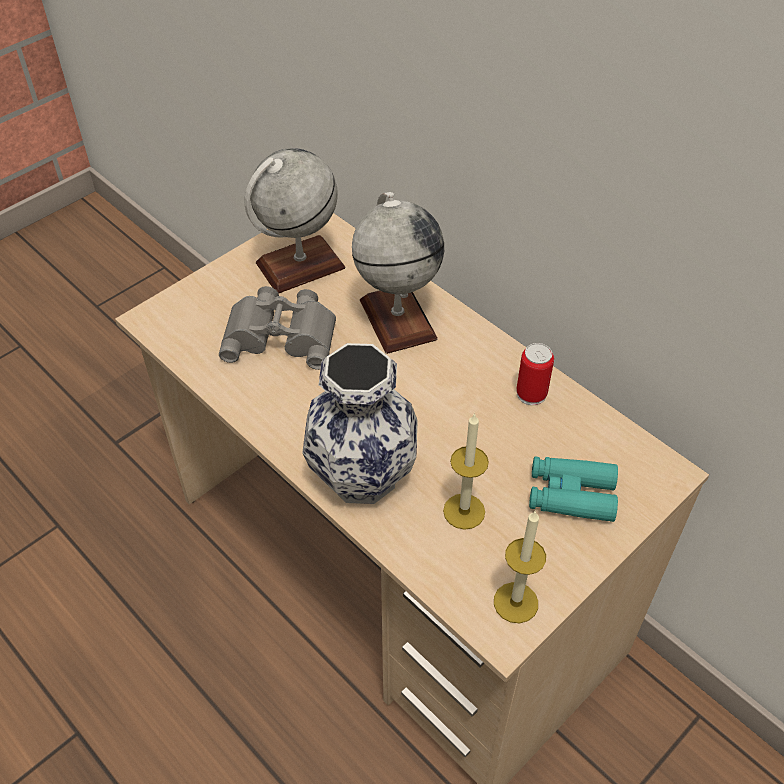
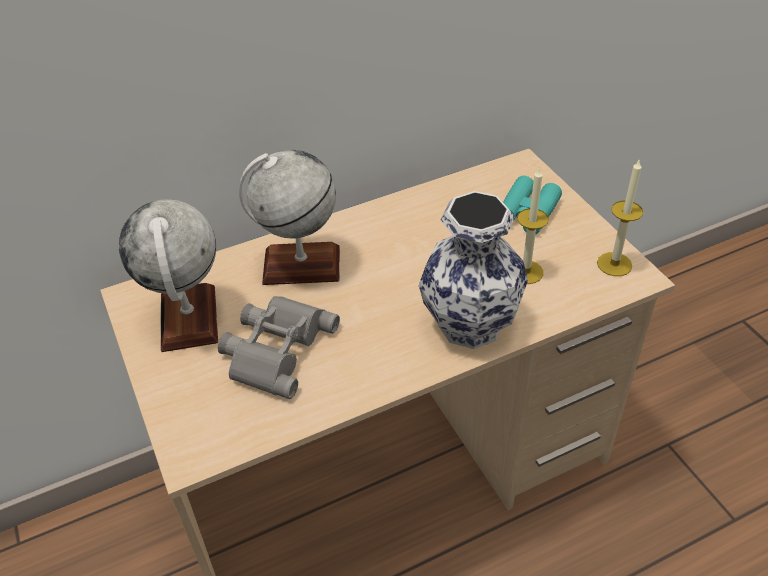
camera: 70 degrees left, 5 degrees down
(531, 394) = (423, 208): can -> none

